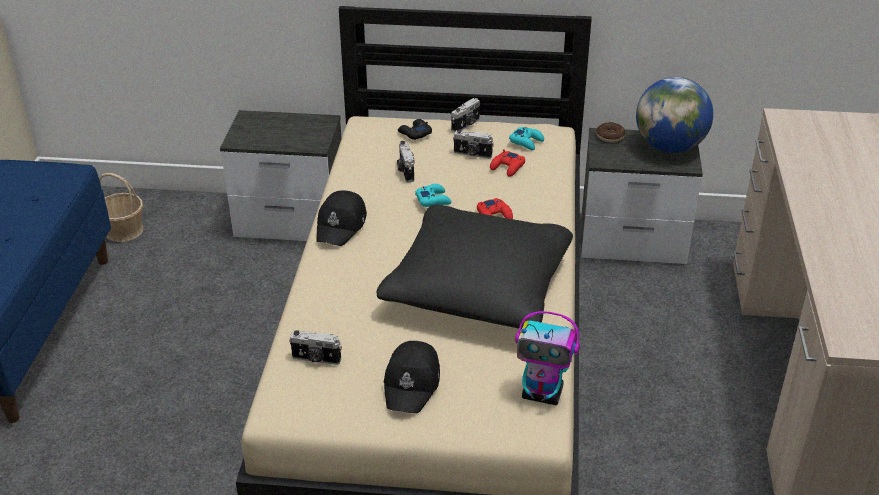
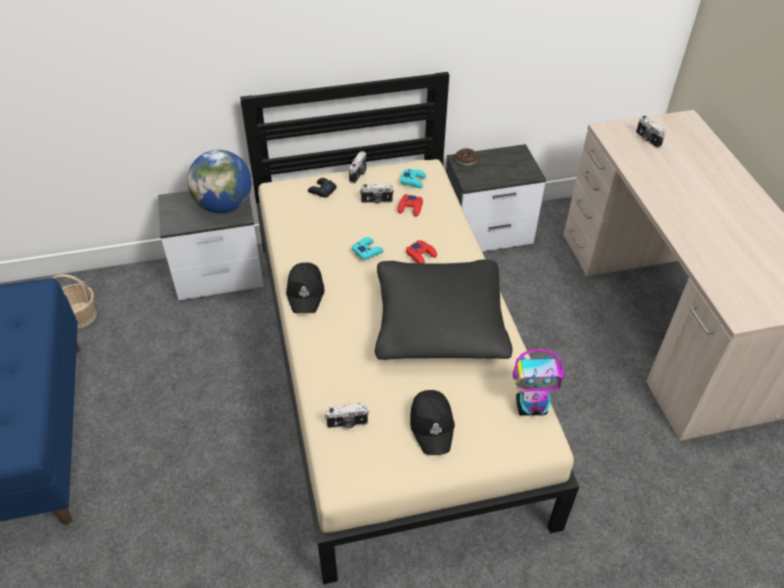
camera: 20 degrees left, 10 degrees up
(405, 171) = (331, 228): camera -> camera (647, 139)
(669, 147) = (513, 160): globe -> globe (224, 205)

